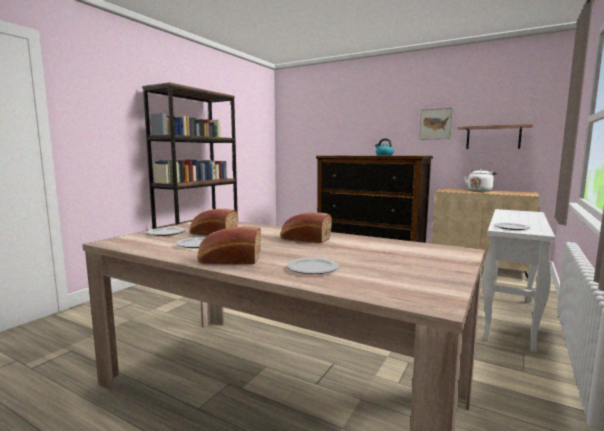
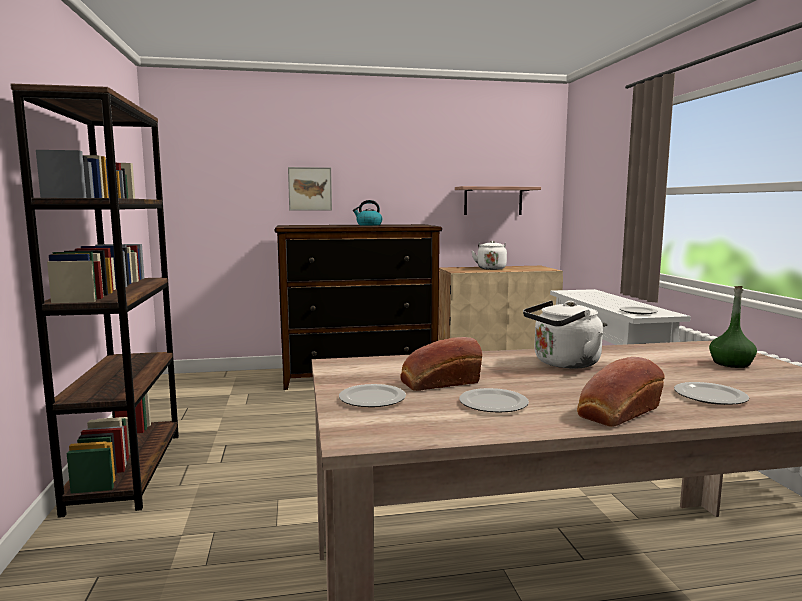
camera: 40 degrees left, 0 degrees up
(304, 239) = (563, 363): bread -> white kettle
(418, 260) = (731, 363): none -> green bottle
(435, 124) = (425, 181): picture -> picture (310, 189)

